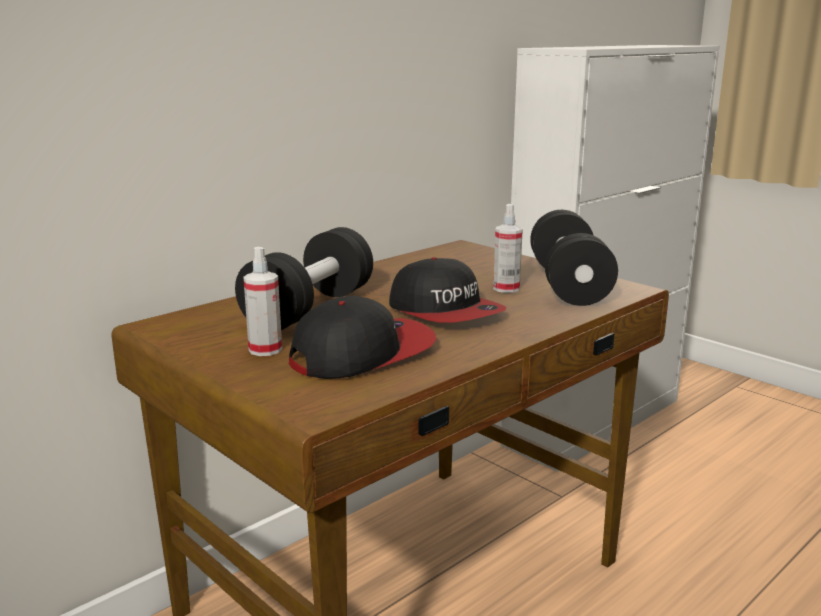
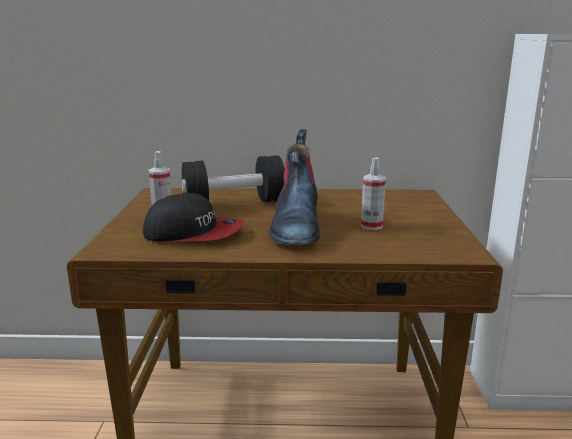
camera: 45 degrees right, 0 degrees up
(445, 311) = (296, 227): cap -> boot
(568, 285) = (423, 237): black dumbbell -> none

